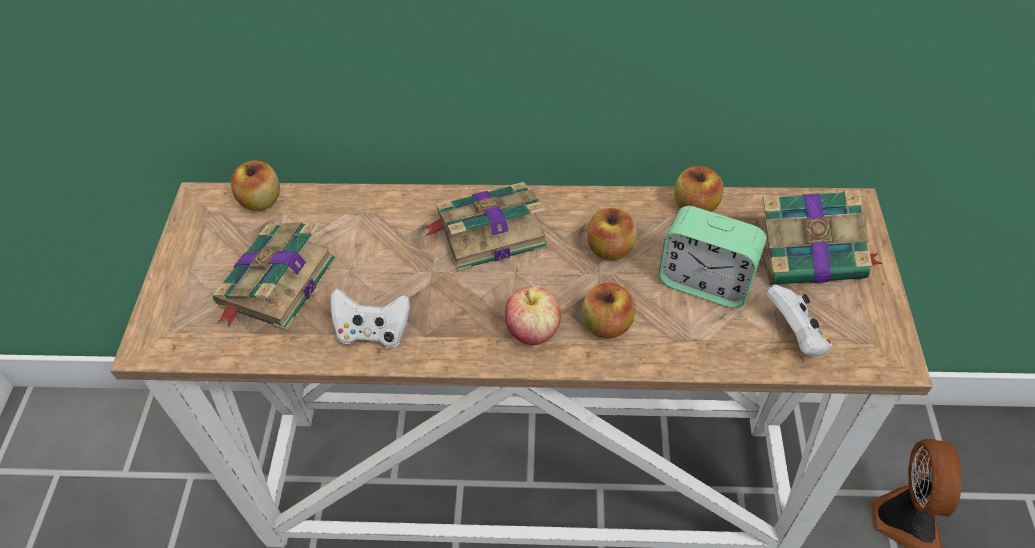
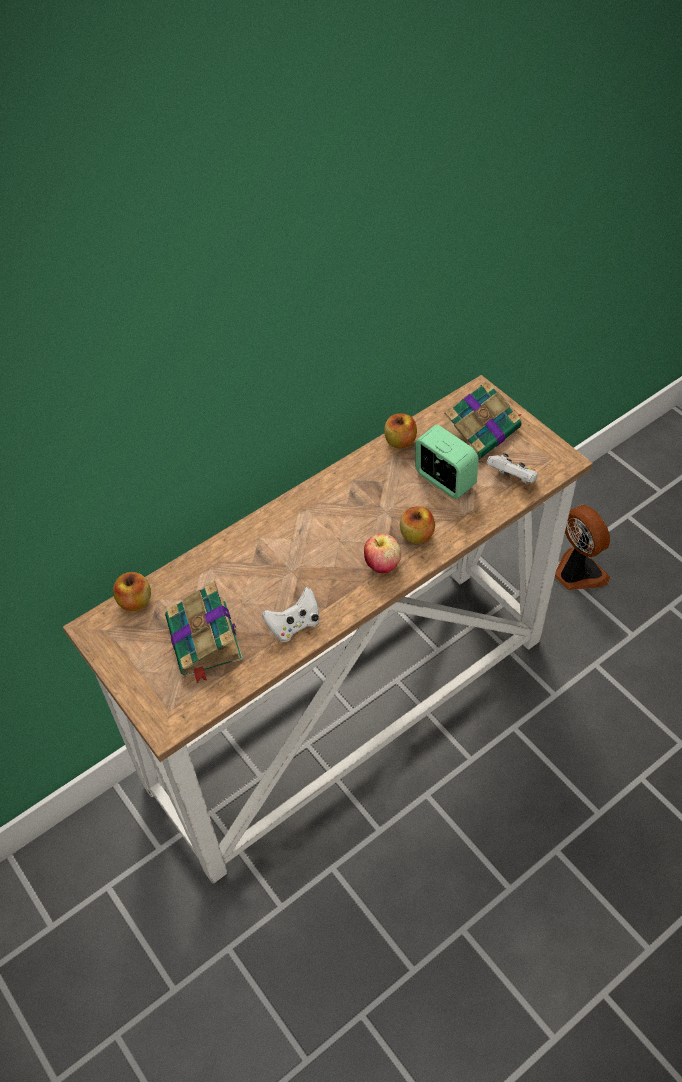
camera: 40 degrees left, 0 degrees up
(488, 232) = (300, 528): book -> none
(610, 249) = (378, 494): apple -> none
(705, 282) = (444, 480): alarm clock -> alarm clock turned 120 degrees counterclockwise

